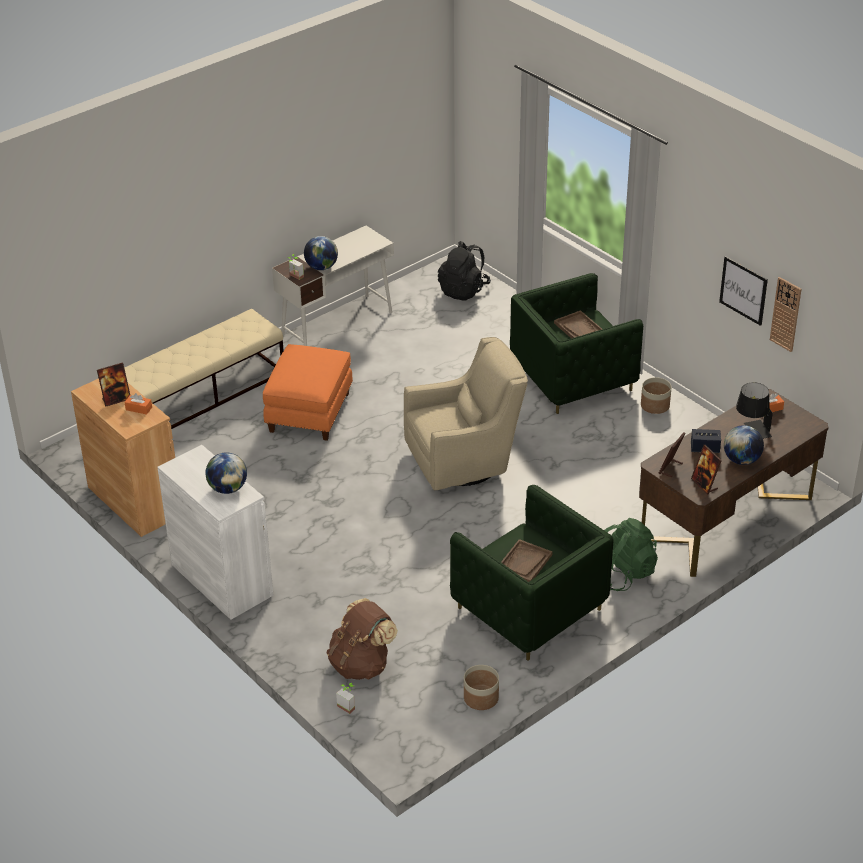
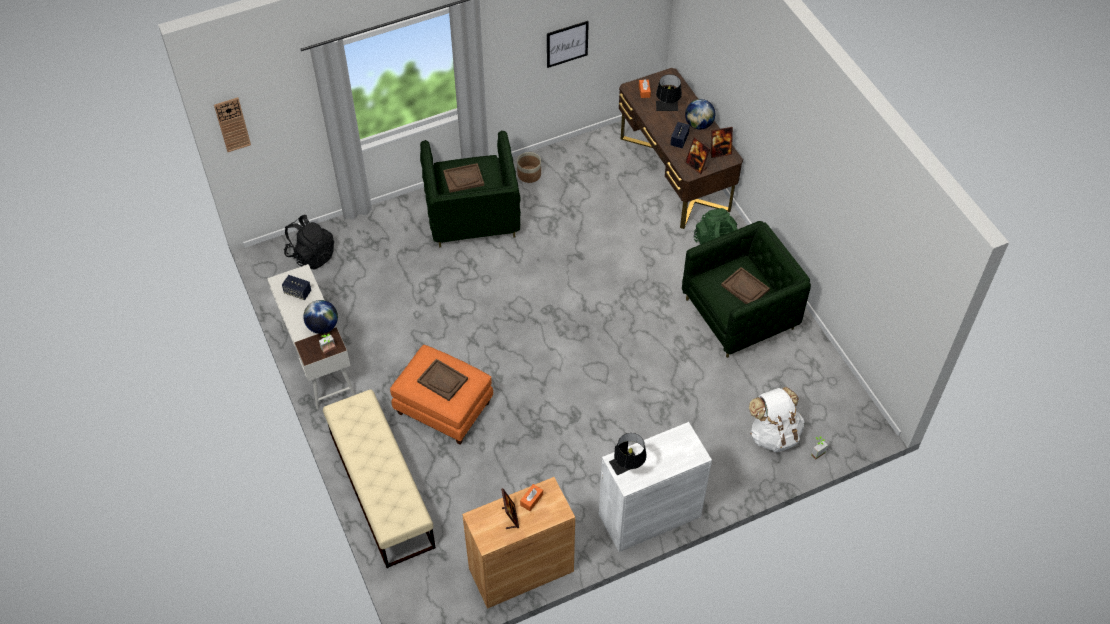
camera: 75 degrees left, 15 degrees up
(192, 463) = (628, 467): none -> black table lamp
(228, 488) = (671, 446): globe -> none
(303, 367) = (442, 380): none -> brown tray
(356, 245) = (298, 292): none -> speaker
(361, 664) = (774, 434): brown backpack -> white backpack
(465, 462) = (554, 311): beige armchair -> none
(480, 698) = (825, 366): planter -> none
(786, 314) = (607, 31): wall clock -> wall clock (232, 124)

